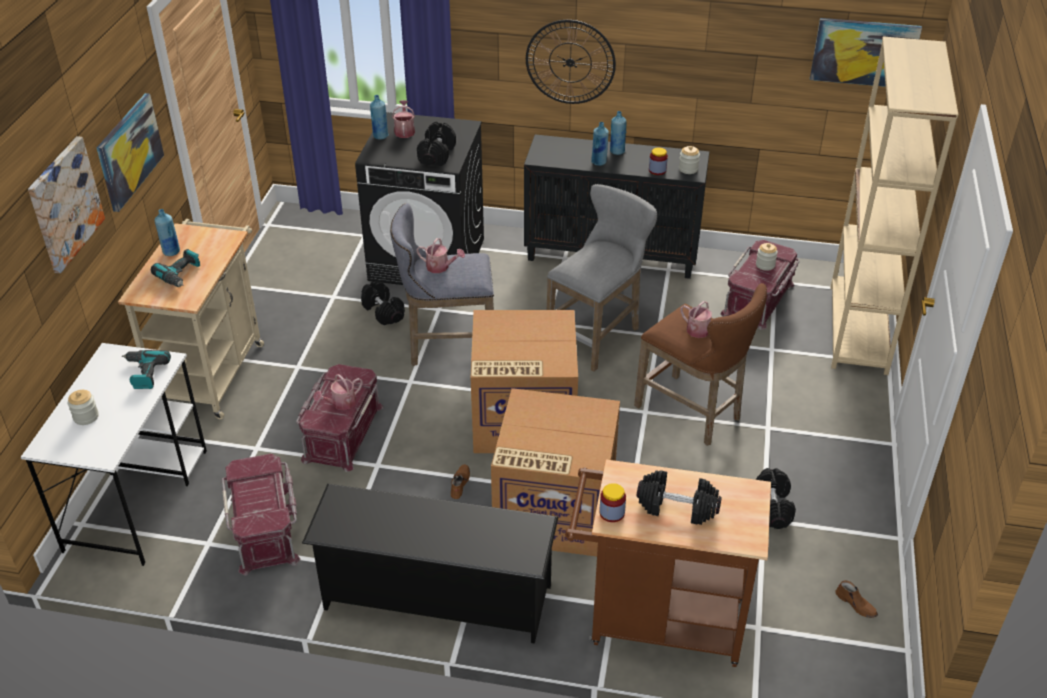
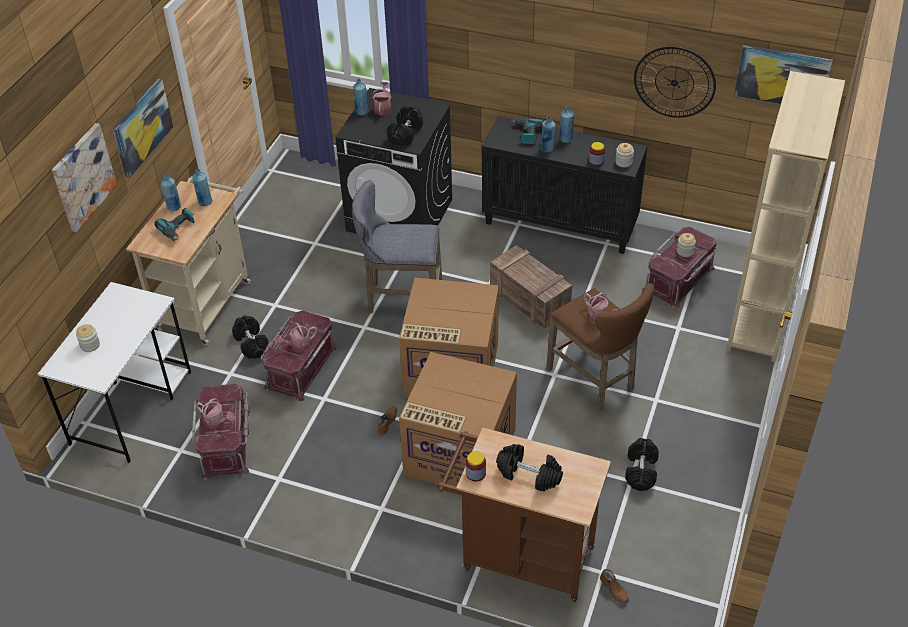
camera: 10 degrees right, 5 degrees up
(144, 373) = (139, 312): power drill -> power drill (527, 134)
(209, 243) = (205, 202): none -> blue bottle
(383, 312) = (353, 261): black dumbbell -> black dumbbell (251, 344)
(436, 597) = (349, 516): black shoe rack -> none
(440, 267) = (394, 236): watering can -> watering can (217, 422)
(570, 62) = (528, 60): wall clock -> wall clock (674, 82)
(598, 335) = (530, 300): grey stool -> crate
(856, 604) = (689, 562): brown shoe -> brown shoe (614, 590)

